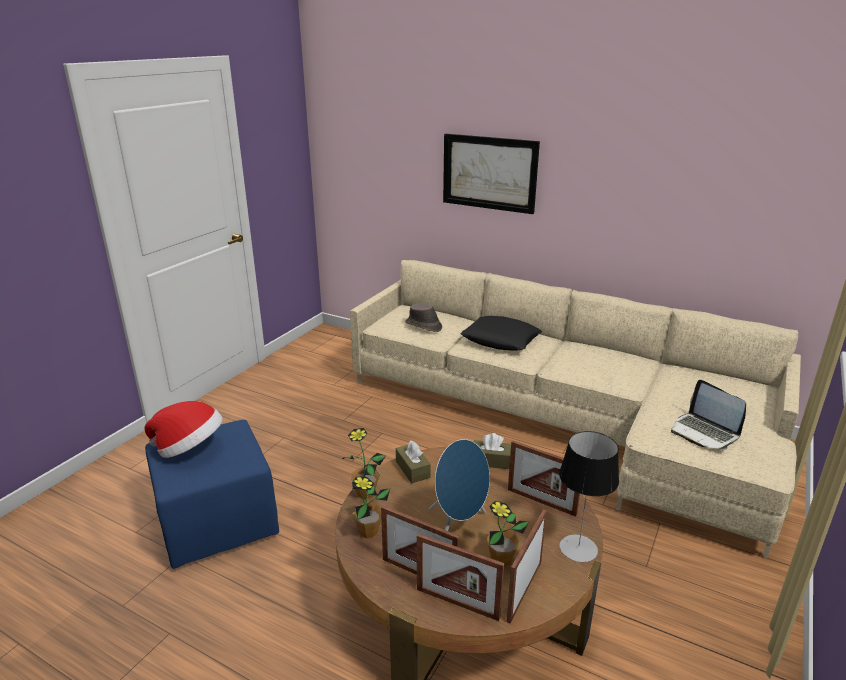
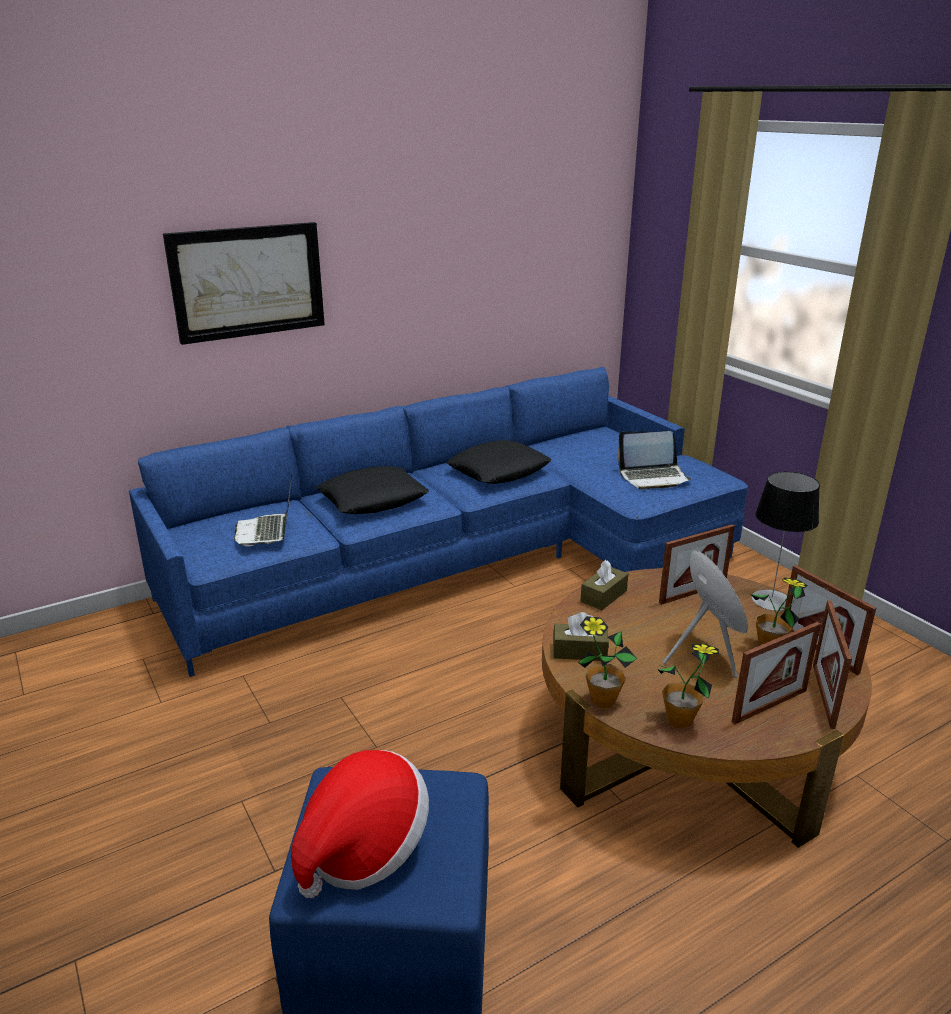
camera: 60 degrees left, 0 degrees up
(423, 326) = (267, 532): brown hat -> laptop
(457, 603) = (823, 695): picture frame -> picture frame turned 135 degrees clockwise
(568, 421) = (465, 560): beige sofa -> blue sofa
(604, 365) = (499, 470): none -> black pillow

